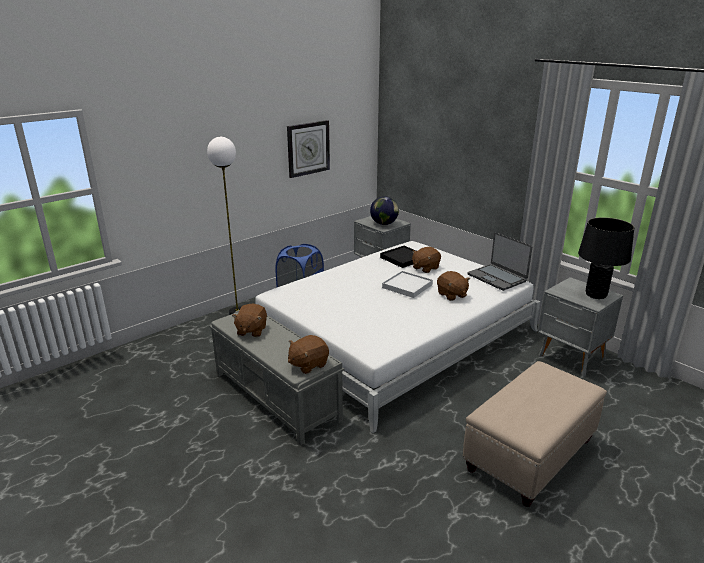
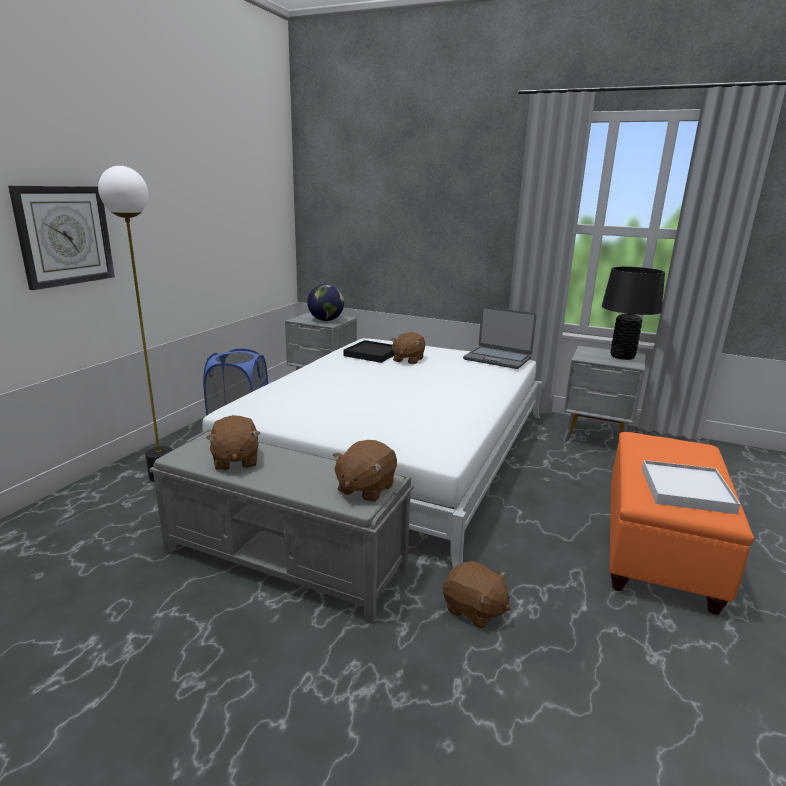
camera: 25 degrees left, 5 degrees down
(308, 148) = (221, 220): wall clock -> wall clock (64, 235)
(407, 286) = (407, 378): white tray -> white tray (686, 490)
(451, 295) = (466, 381): brown plush toy -> brown plush toy (474, 610)
(530, 454) = (658, 549): beige ottoman -> orange ottoman

